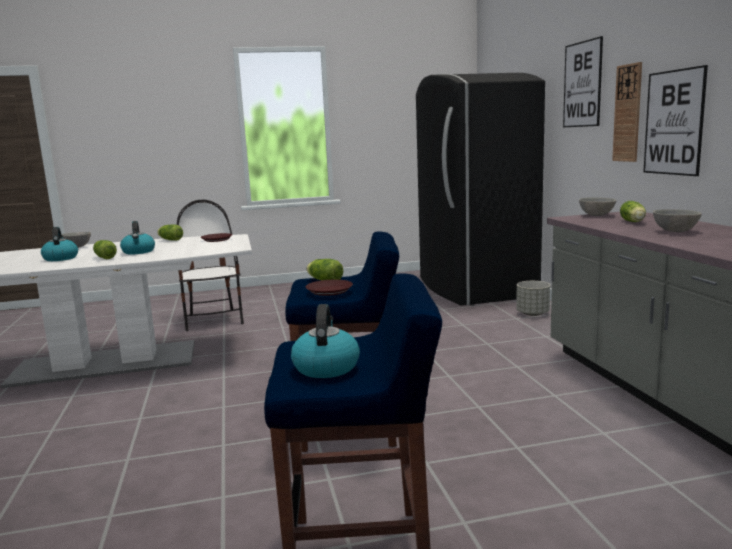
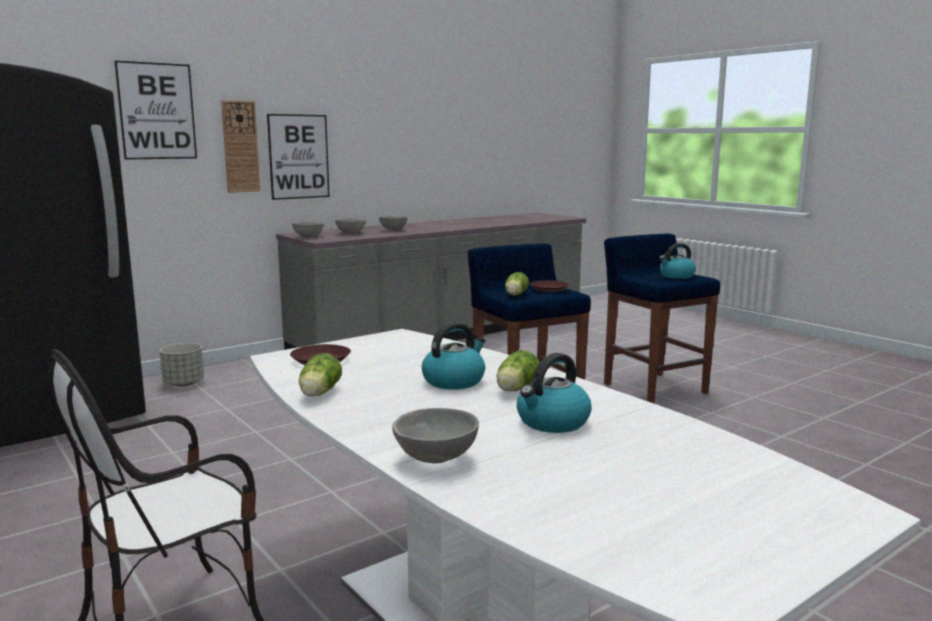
camera: 115 degrees left, 0 degrees up
(633, 222) = (350, 233): lettuce -> grey bowl

